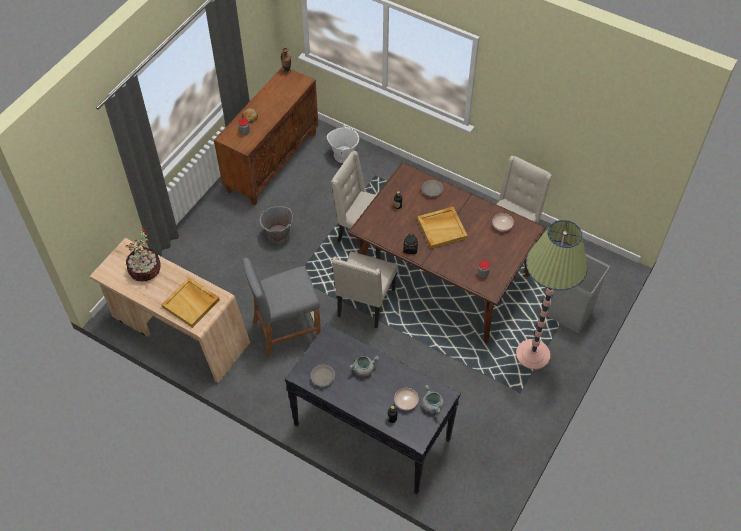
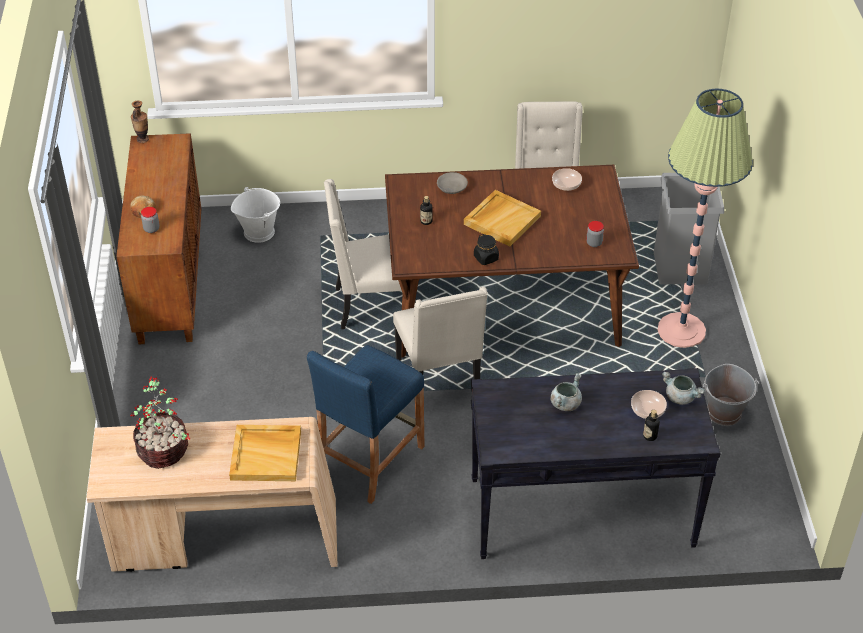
camera: 35 degrees left, 10 degrees down
(278, 235) = (257, 359): grey bucket -> grey bucket (724, 413)
(286, 330) = (369, 459): grey stool -> blue stool
(323, 378) = (527, 439): grey bowl -> none

